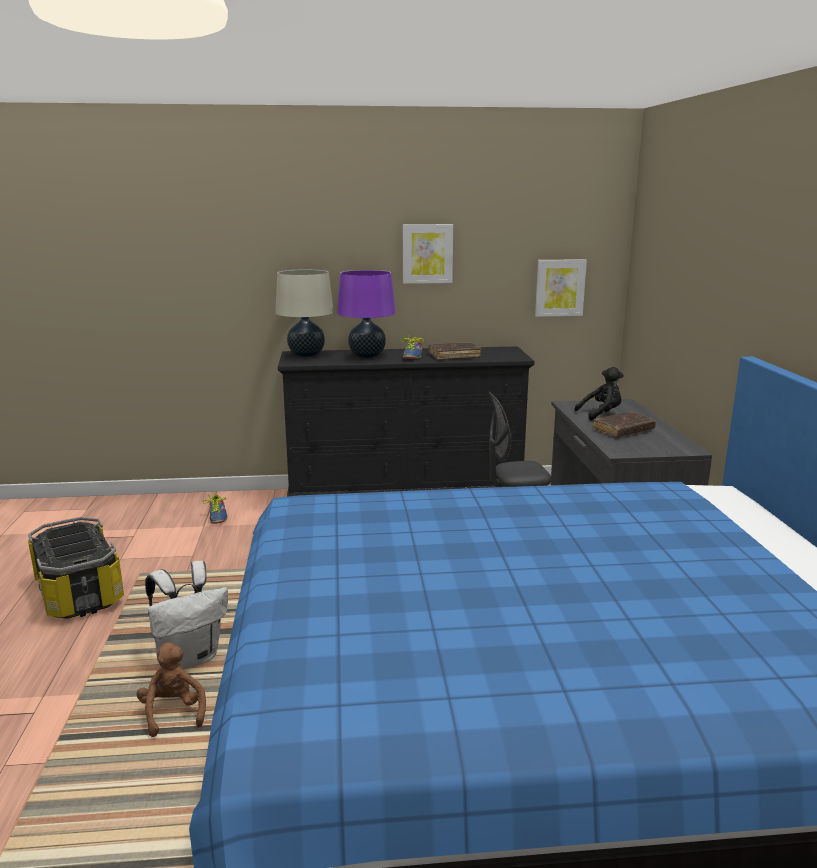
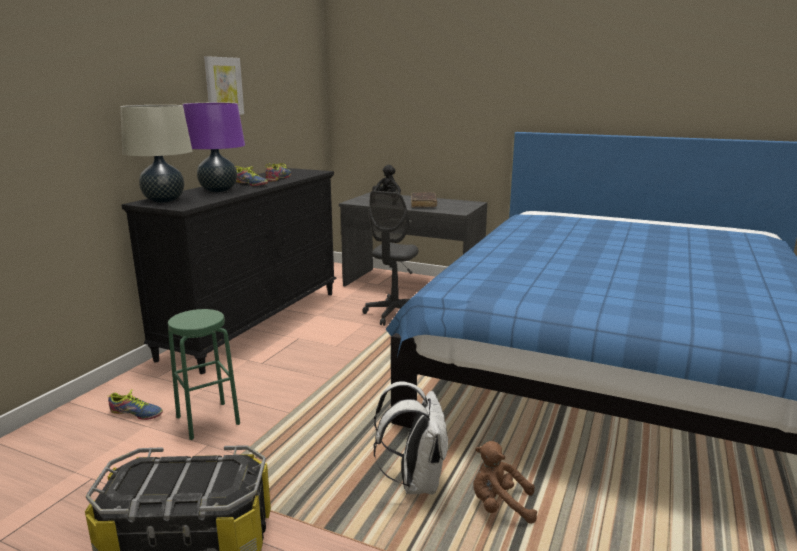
camera: 60 degrees left, 0 degrees up
(225, 542) = (208, 420): none -> green stool
(454, 356) = (278, 178): brown book -> shoe
(560, 287) = (299, 115): picture -> none

